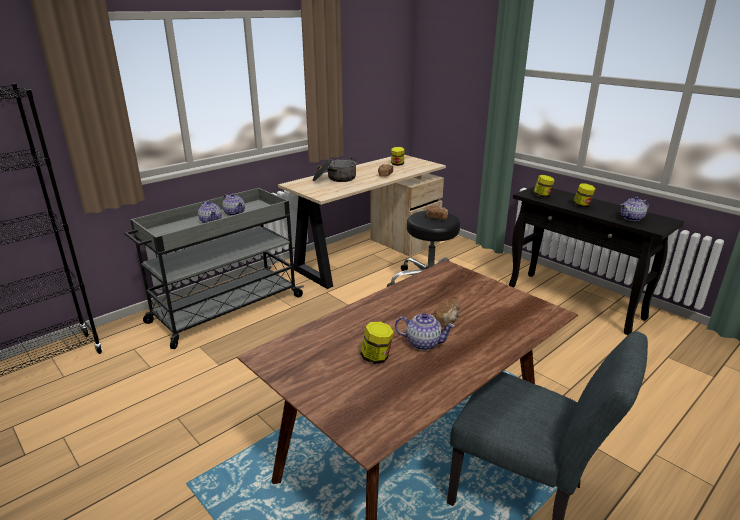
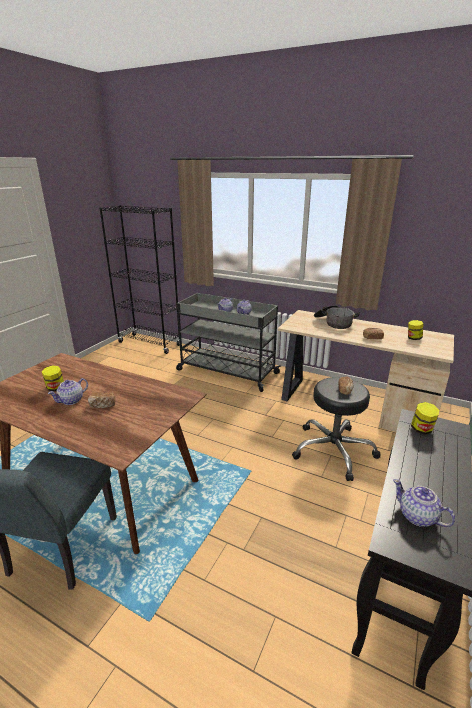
camera: 70 degrees right, 0 degrees up
(423, 343) = (71, 400): teapot -> teapot turned 45 degrees clockwise
(582, 205) = (422, 464): jar -> none

